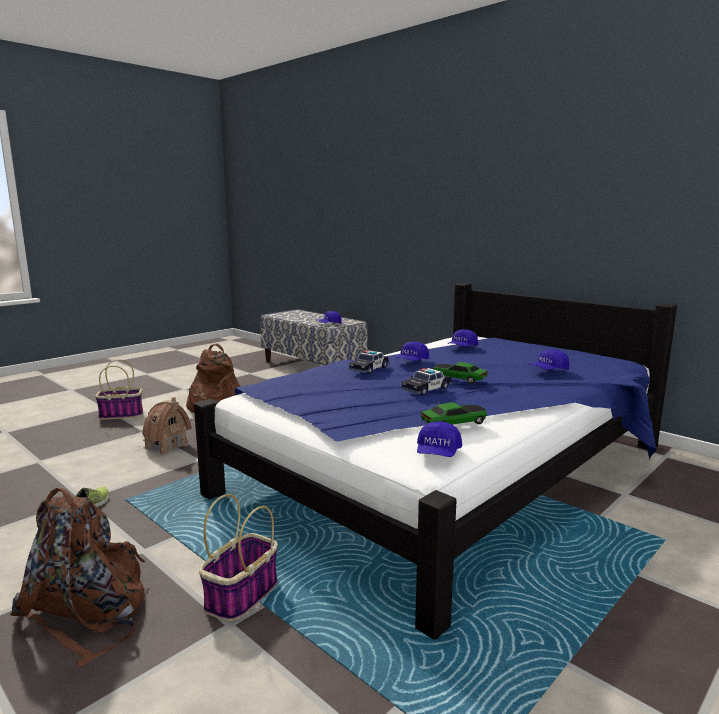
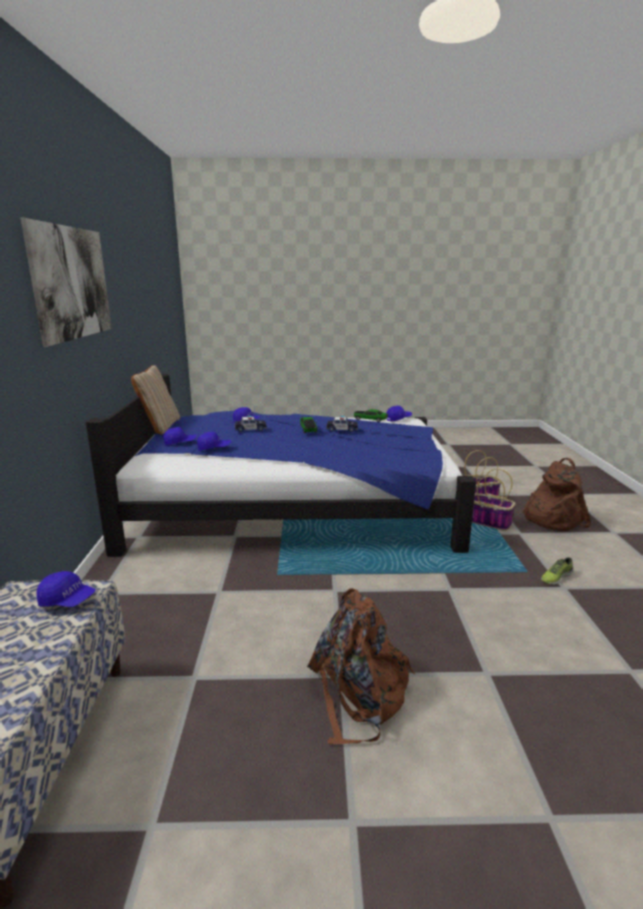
camera: 135 degrees left, 5 degrees up
(122, 415) = (515, 755): basket -> basket (488, 522)
(166, 446) = (471, 624): toy house -> none
(369, 369) = (333, 449): toy car -> toy car (250, 429)
(412, 361) = (291, 446): blue cap -> blue cap (180, 443)
(495, 178) = (72, 283): none -> picture
(583, 349) = (160, 427): none -> beige pillow

